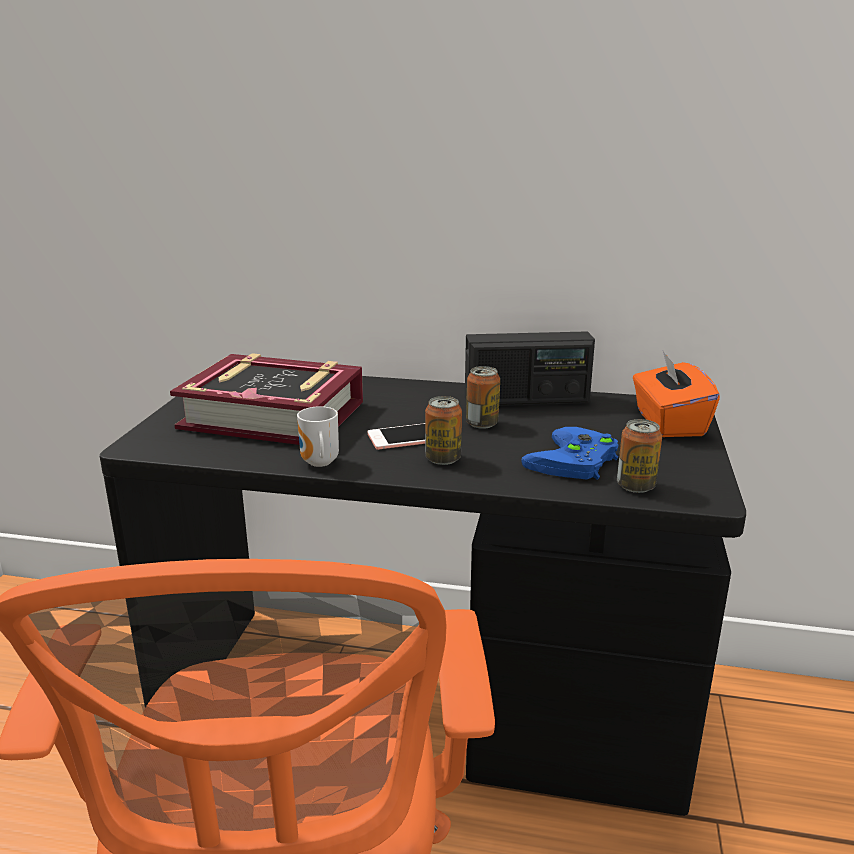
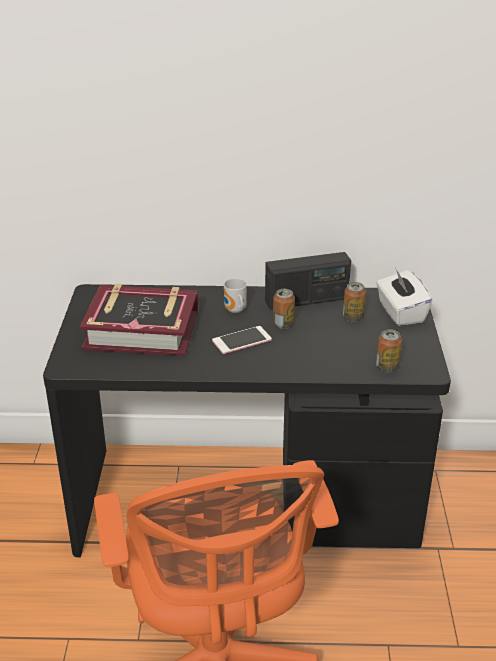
camera: 10 degrees left, 10 degrees up
(318, 464) = (191, 369): mug -> mug (235, 311)
(443, 459) = (267, 357): can -> can (353, 318)
(574, 462) = (348, 352): blue game controller -> none
(668, 423) = (400, 313): orange tissue box -> white tissue box

